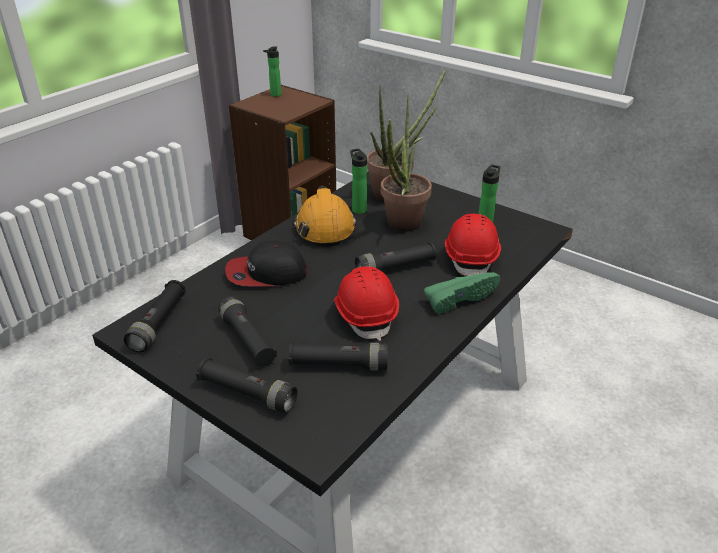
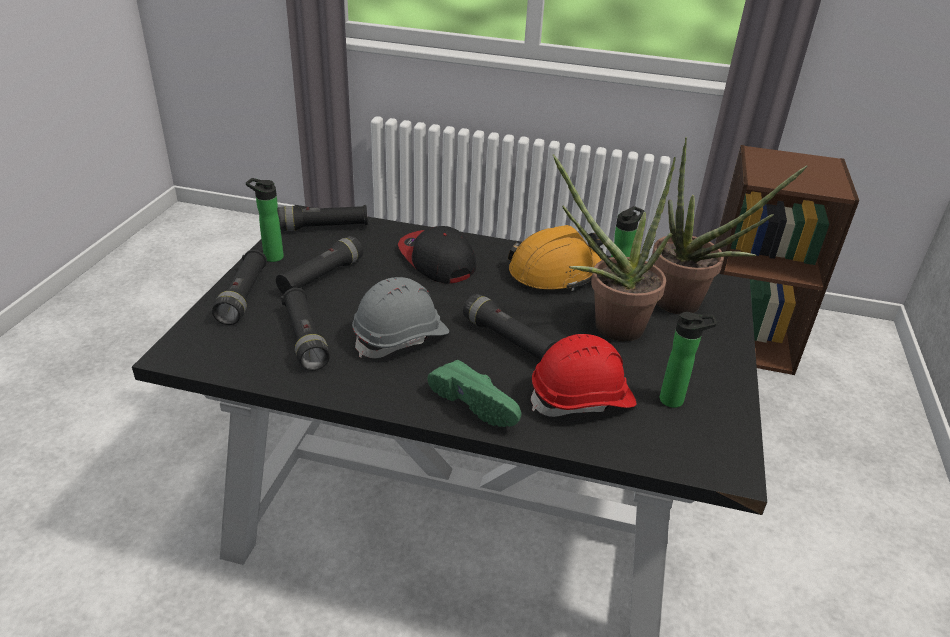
camera: 65 degrees right, 0 degrees up
(274, 95) = (807, 162): bottle -> bottle (270, 256)
(365, 315) = (401, 338): red hard hat -> grey hard hat

